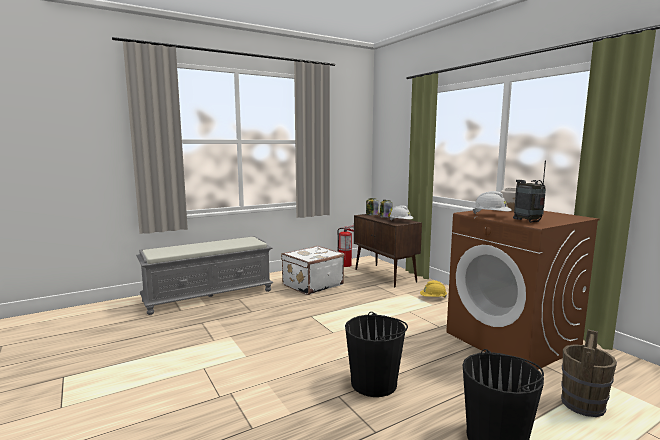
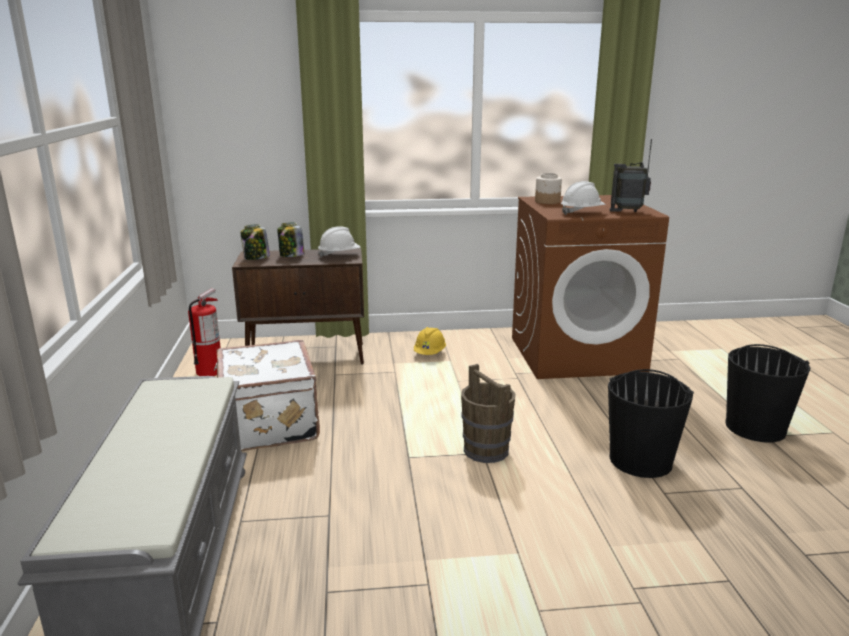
camera: 65 degrees left, 10 degrees up
(583, 404) = (705, 372): brown bucket -> brown bucket (486, 450)

